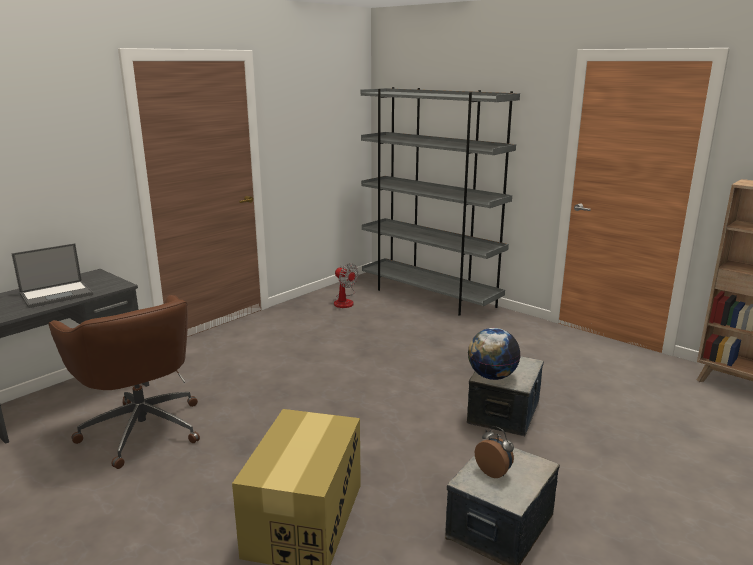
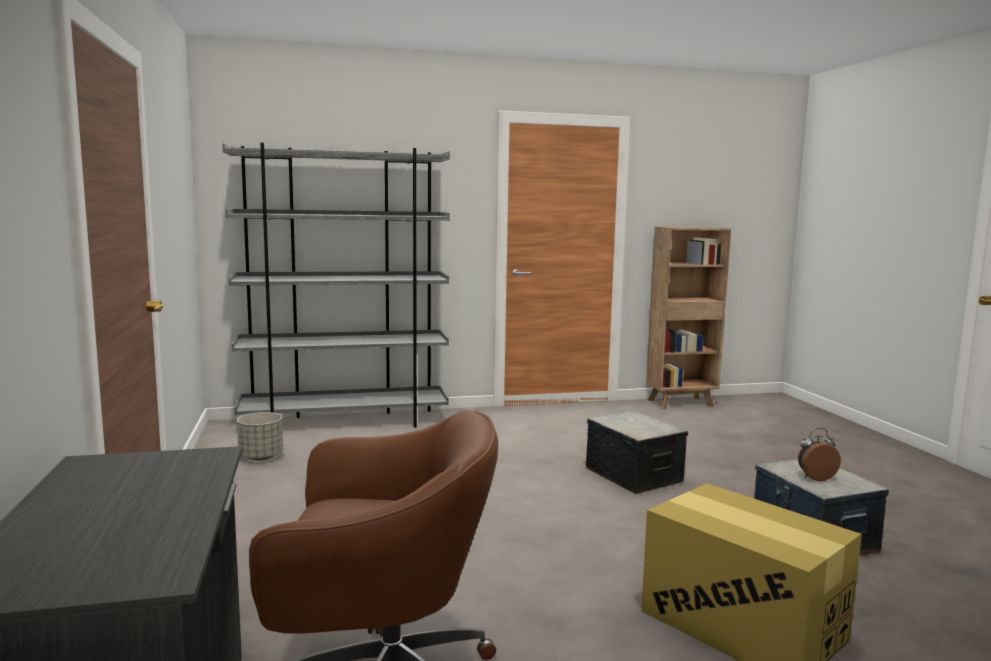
camera: 55 degrees left, 10 degrees down
(57, 294) = (140, 501): laptop -> none
(344, 301) = (261, 457): fan -> grey planter
(492, 376) = (642, 431): globe -> none

